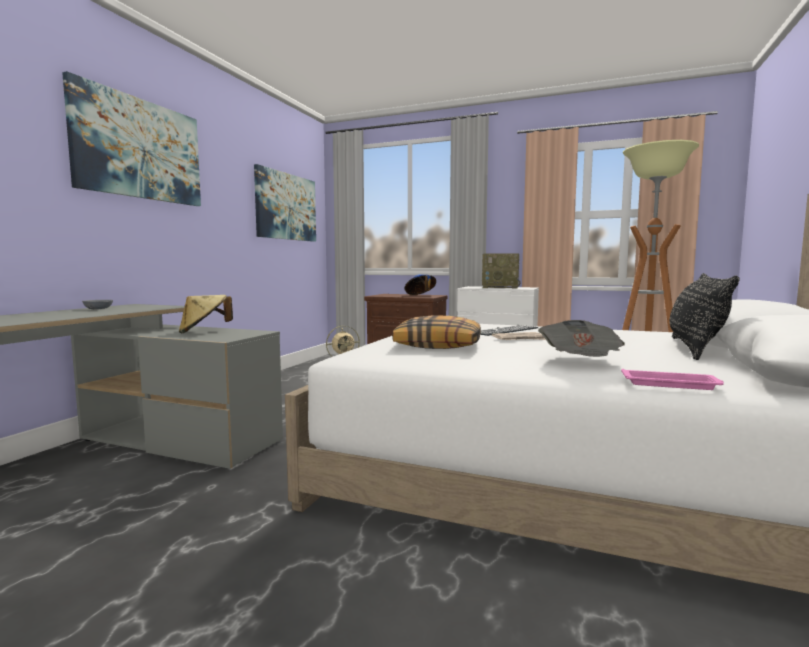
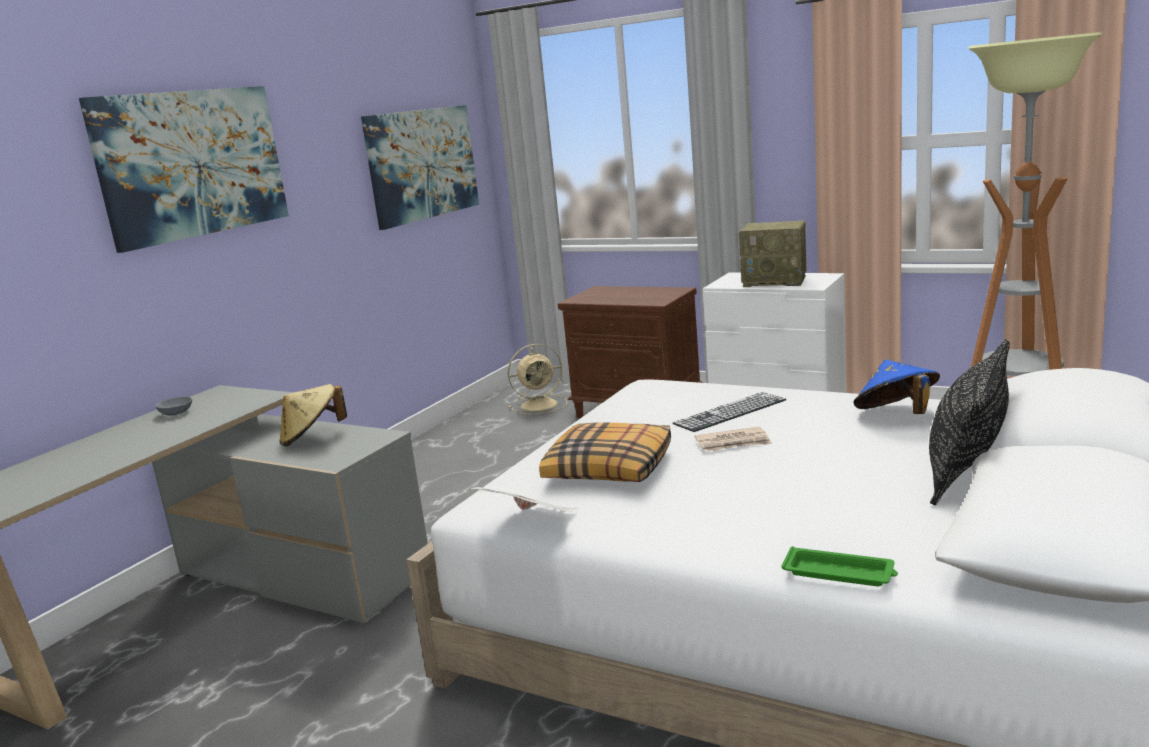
camera: 10 degrees right, 10 degrees up
(420, 295) = (649, 293): blue hat -> blue hat (896, 416)
(581, 362) = (770, 515): newspaper -> newspaper (531, 525)
(671, 384) = (840, 573): pink tray -> green tray

